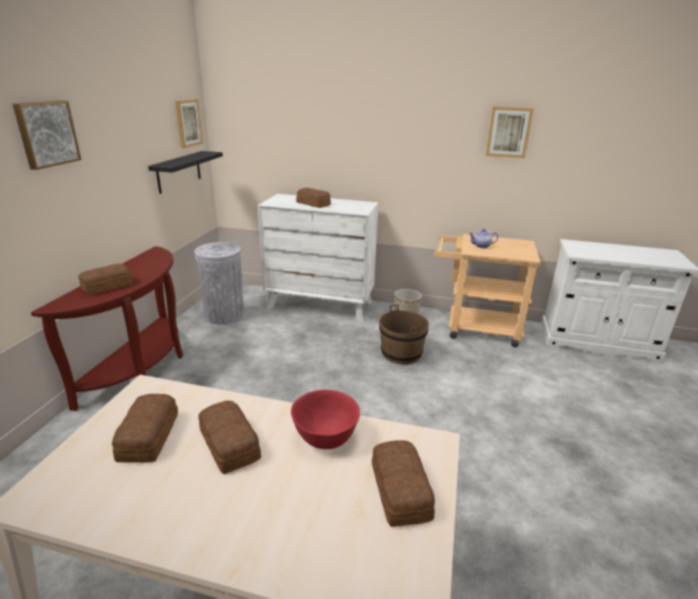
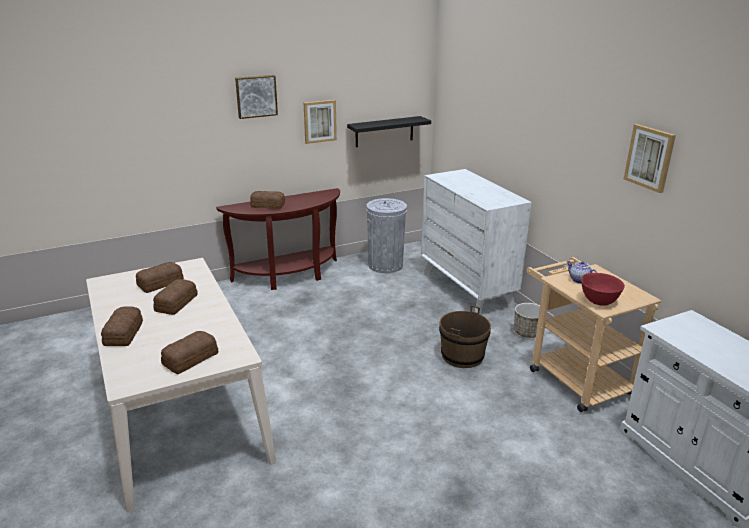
camera: 50 degrees right, 0 degrees up
(188, 123) = (406, 91): picture -> picture (319, 121)
(313, 203) = (469, 186): bread -> bread (125, 333)
(325, 438) = (209, 324): red bowl -> red bowl (598, 301)

